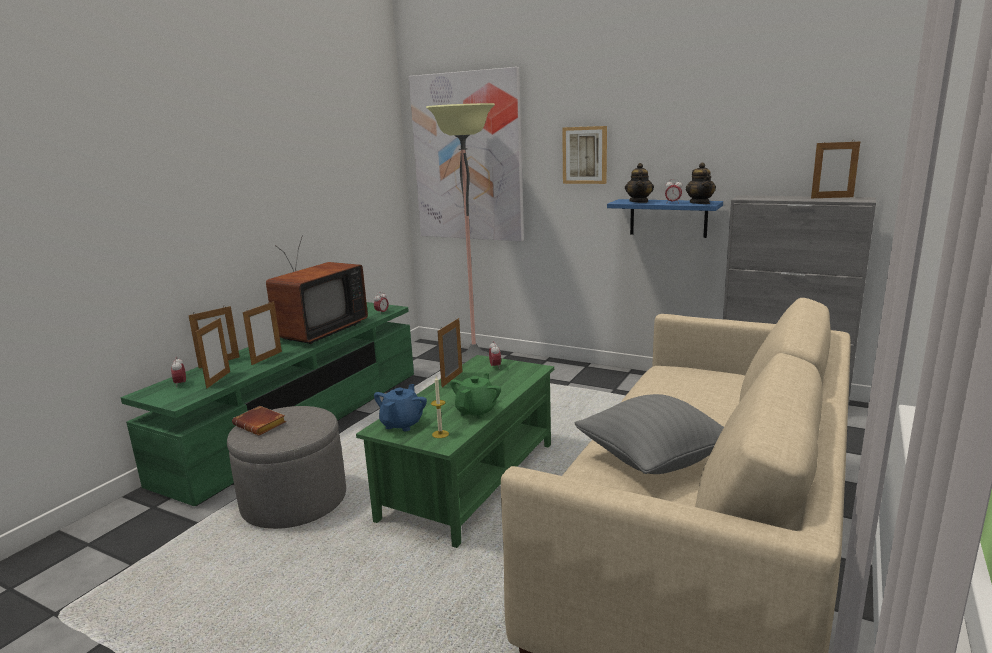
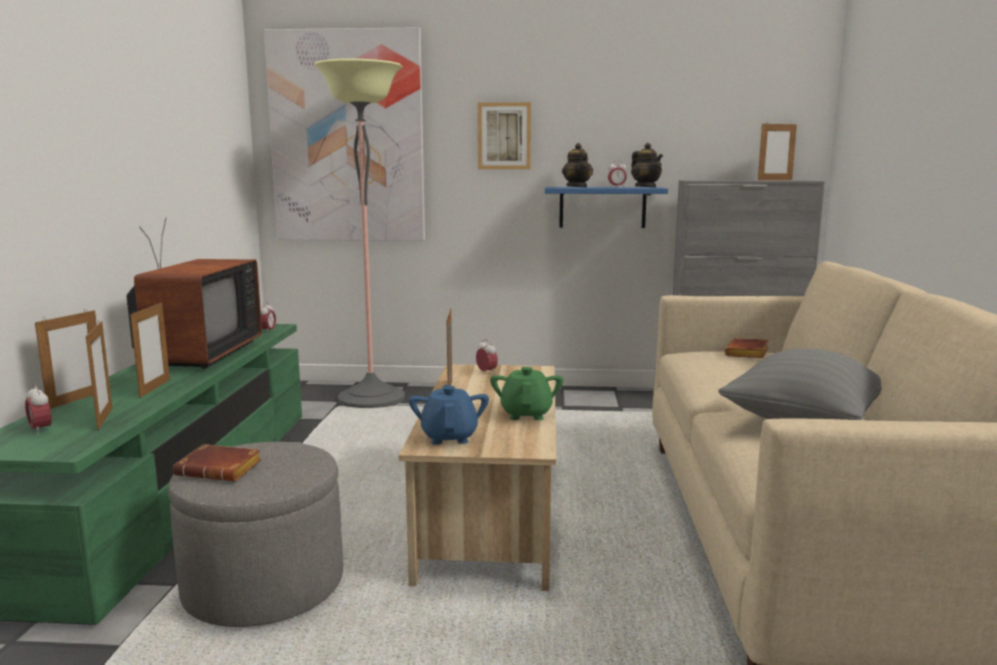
camera: 25 degrees left, 5 degrees down
(440, 434) = (514, 440): candle -> none
(471, 481) = (491, 518): green coffee table -> beige coffee table
(712, 377) = (748, 354): none -> brown book

